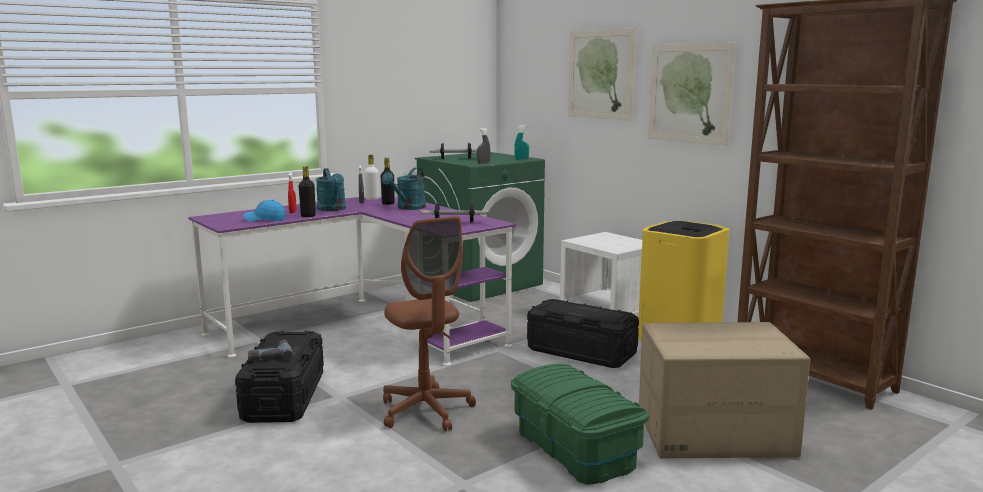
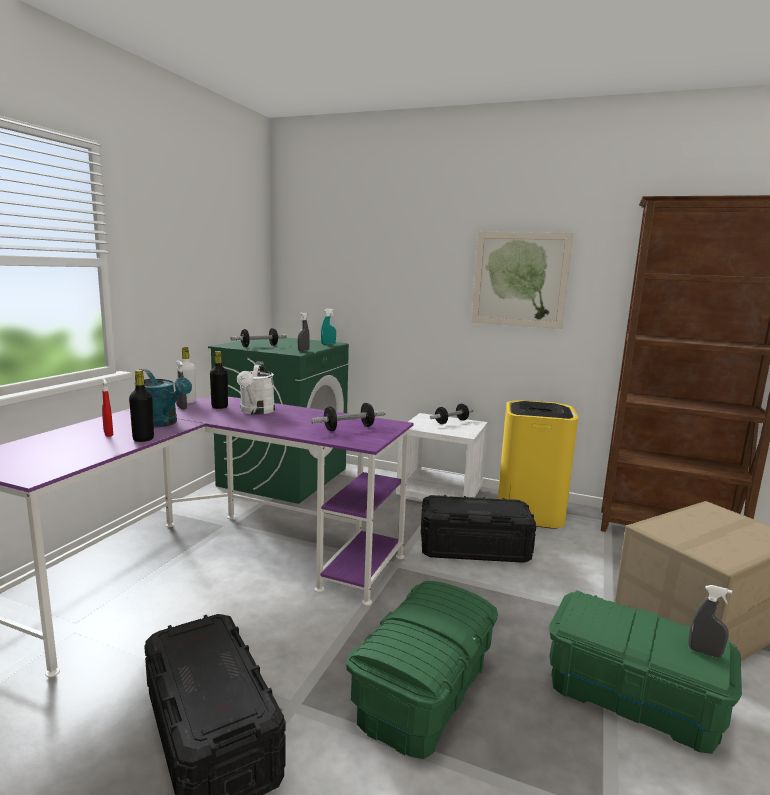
camera: 30 degrees left, 0 degrees up
(265, 219) = (83, 453): blue cap -> none
(270, 355) = (203, 689): power drill -> none
(408, 208) = (256, 412): turquoise watering can -> white watering can
(426, 411) = (424, 692): brown office chair -> green storage box
(597, 405) = (704, 652): none -> grey spray bottle
(600, 74) = (412, 258): picture -> none
(622, 240) = (451, 422): none -> dumbbell

